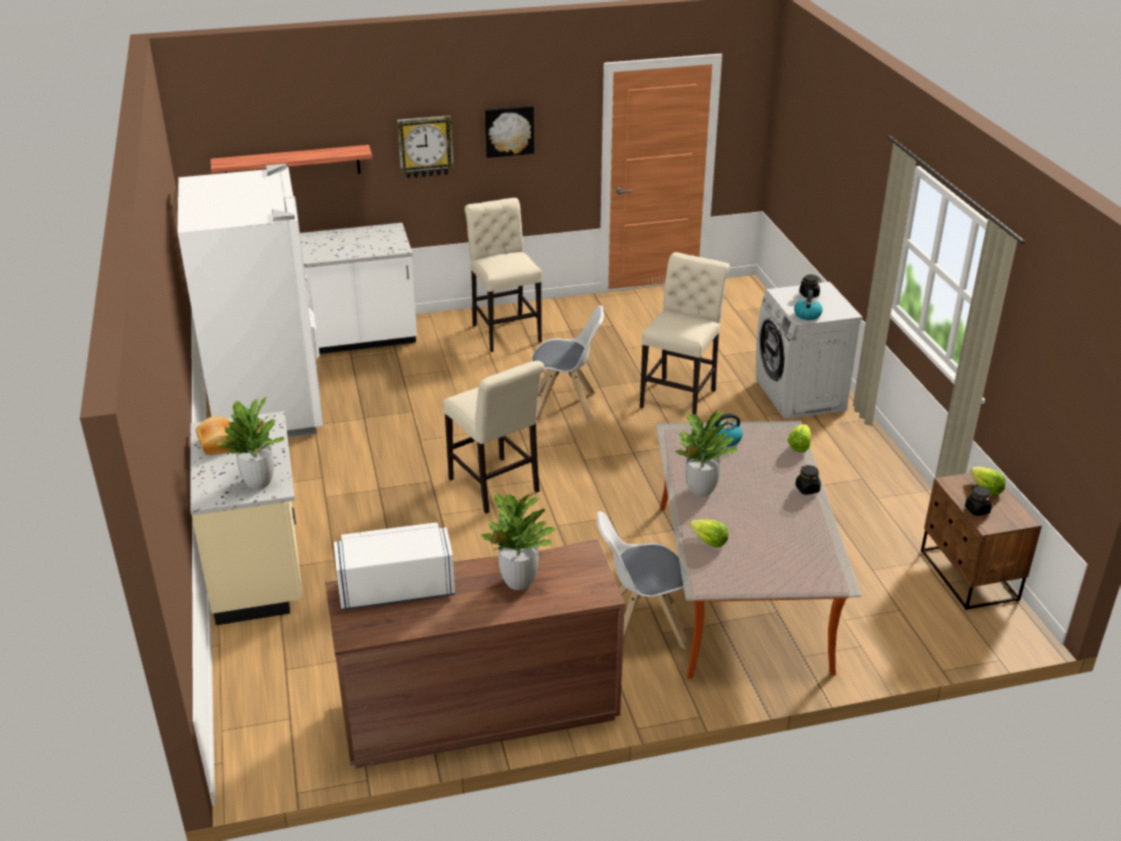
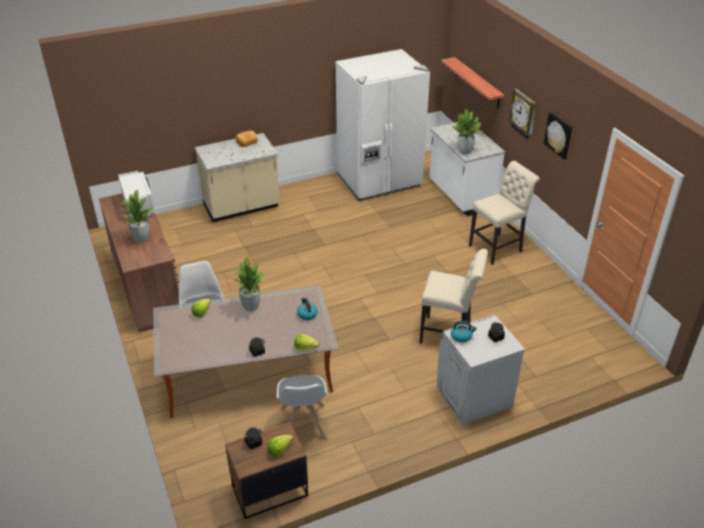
camera: 80 degrees right, 5 degrees up
(259, 482) = (216, 158): potted plant -> potted plant (465, 151)
(496, 488) = (323, 268): beige stool -> none
(566, 407) = (416, 285): chair -> chair (303, 425)

